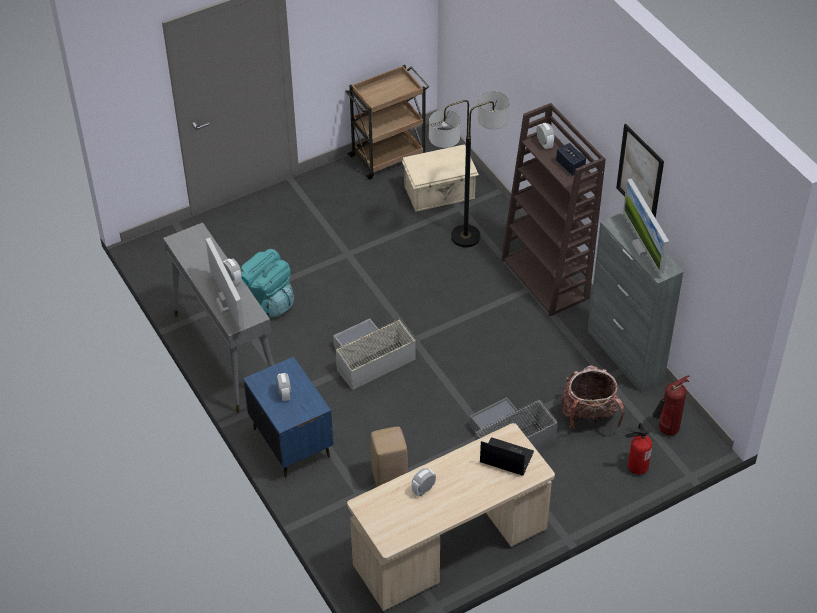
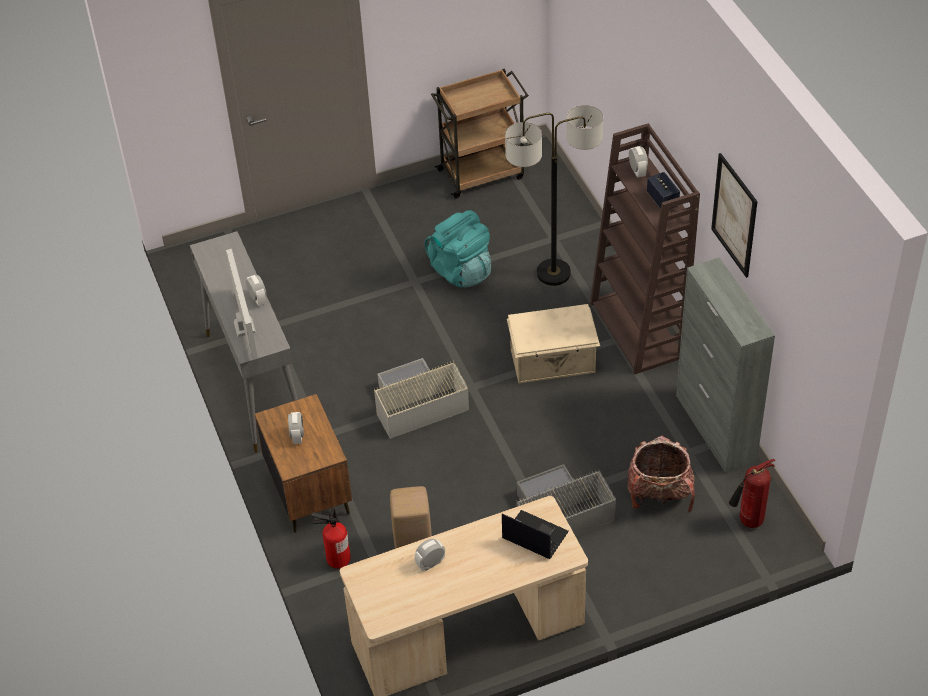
camera: 10 degrees right, 0 degrees up
(266, 302) = (312, 329): turquoise backpack -> turquoise backpack (461, 271)
(291, 442) = (309, 492): blue nightstand -> brown nightstand
(440, 193) = (533, 220): beige storage box -> beige storage box (553, 361)
(635, 465) = (704, 560): fire extinguisher -> fire extinguisher (337, 558)
(643, 247) = (732, 301): monitor -> none

